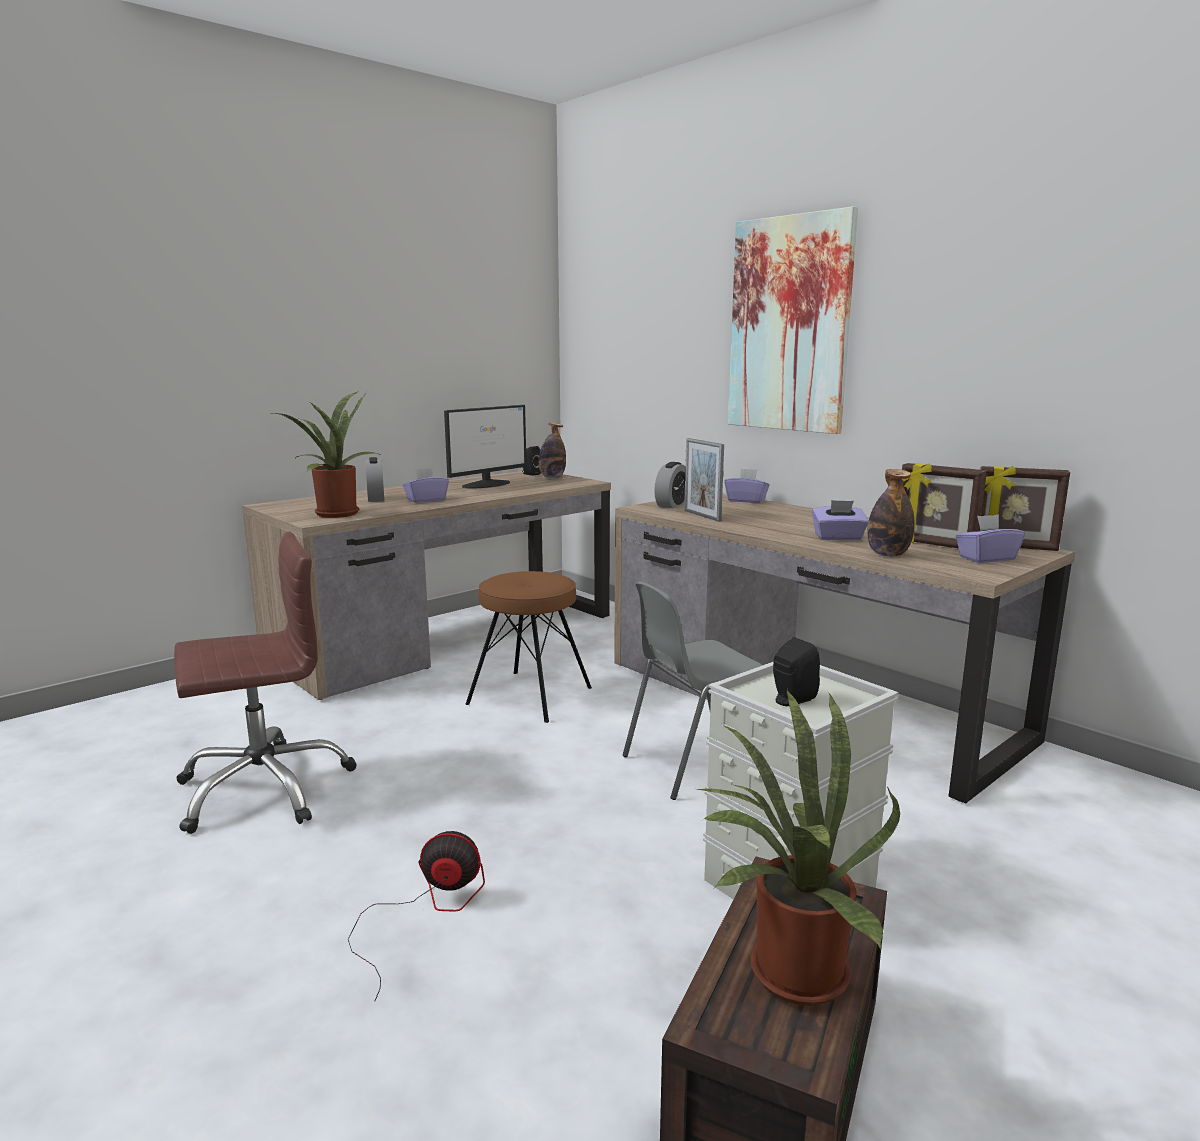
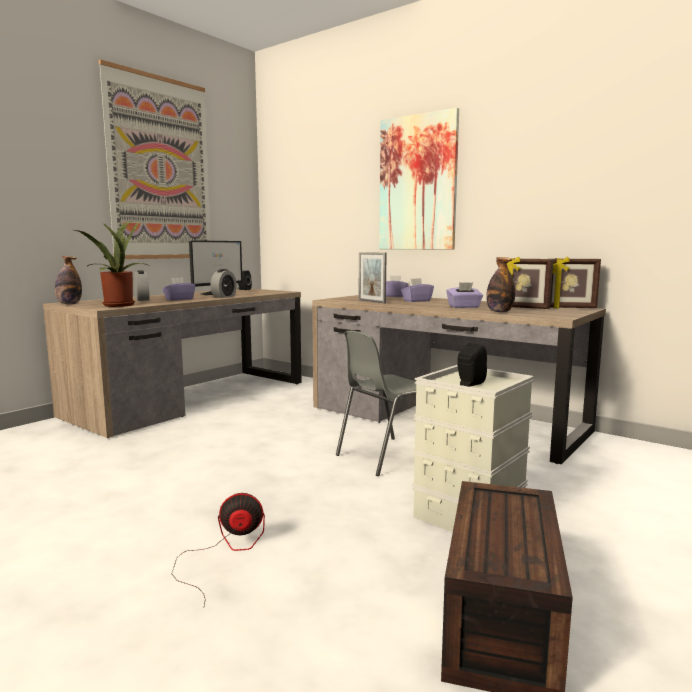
camera: 10 degrees left, 5 degrees down
(264, 787) = (79, 491): brown office chair -> none
(408, 302) = (160, 169): none -> picture
(529, 696) = (260, 427): brown stool -> none
(552, 477) = (259, 290): bottle -> bottle (69, 304)
(672, 505) = (349, 298): alarm clock -> alarm clock (224, 296)
(787, 973) = (510, 535): potted plant -> none
(986, 558) = (558, 311): purple tissue box -> purple tissue box (416, 301)

